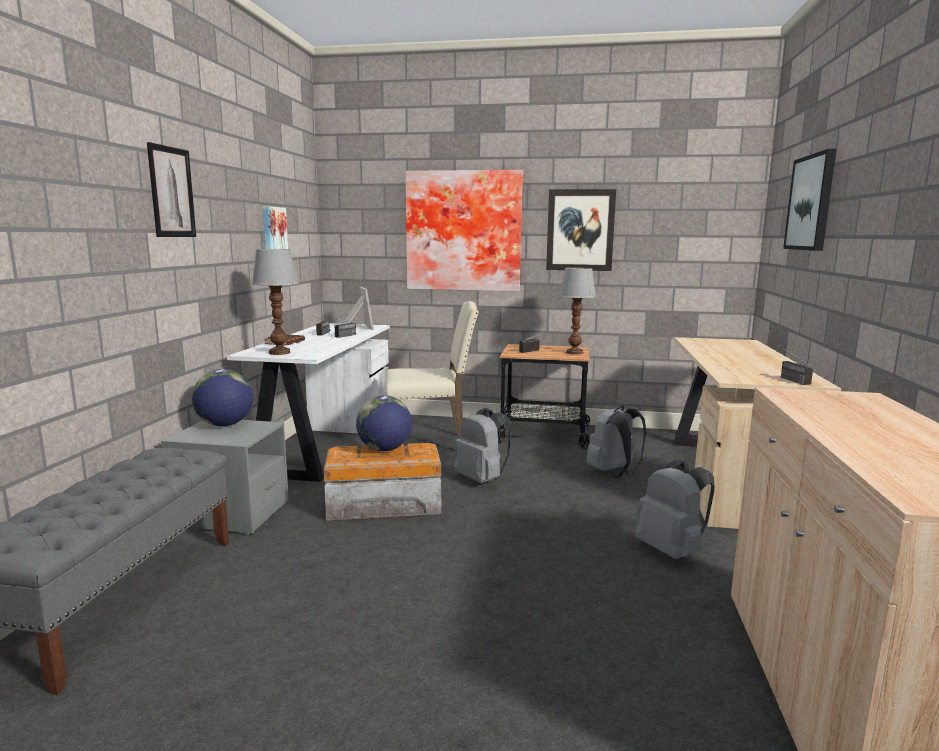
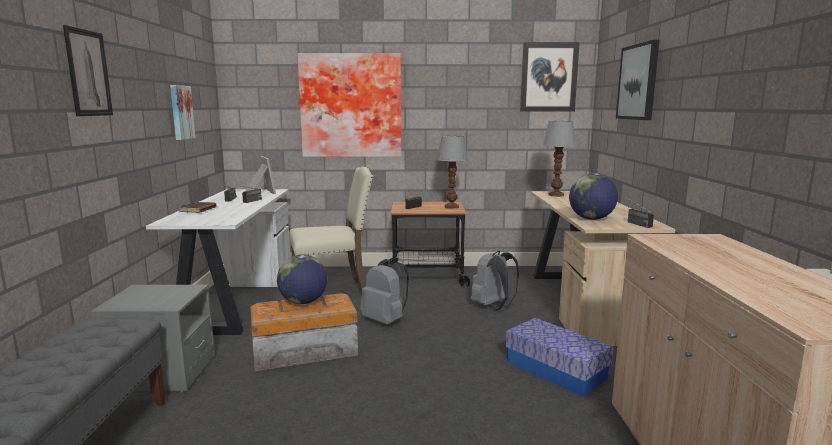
camera: 10 degrees left, 0 degrees up
(225, 425) = (151, 291): globe -> globe (591, 219)
(279, 353) = (196, 220): table lamp -> table lamp (556, 195)
(580, 230) = (450, 104): picture -> picture (548, 77)
(672, 551) = (556, 370): grey backpack -> storage box

